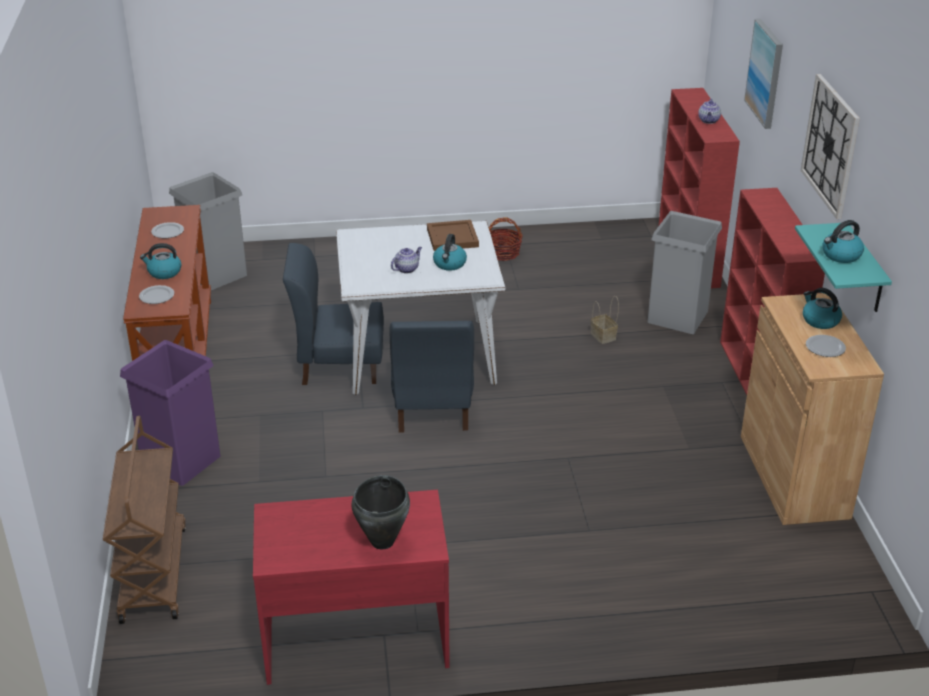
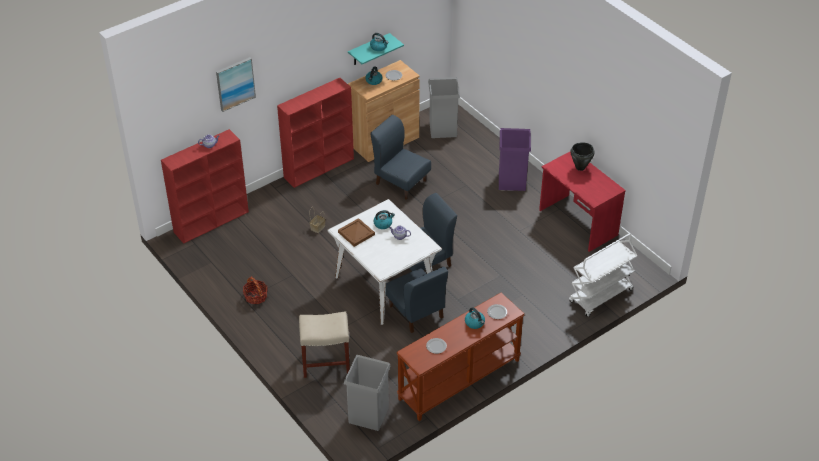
camera: 120 degrees left, 10 degrees up
(153, 572) = (600, 296): brown cart -> white cart
(181, 460) = (532, 329): purple trash can -> purple trash can (512, 181)
(331, 270) = (326, 362): none -> beige stool
(657, 454) = (400, 182): none -> blue chair
(677, 316) = (279, 208): grey trash can -> grey trash can (443, 129)
(830, 145) = (319, 44): wall clock -> none

